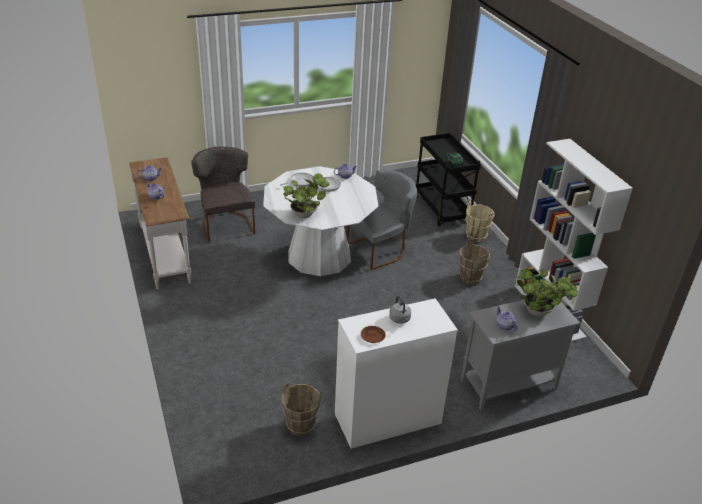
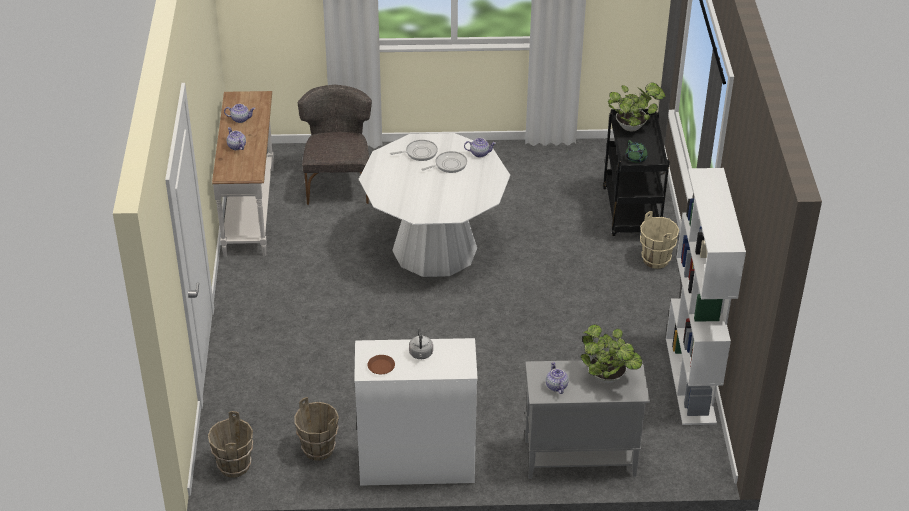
camera: 20 degrees right, 5 degrees up
(305, 214) = (403, 199): potted plant -> potted plant (633, 126)
(380, 249) = (517, 255): grey chair -> none
(470, 278) = (612, 316): brown bucket -> brown bucket (234, 466)

